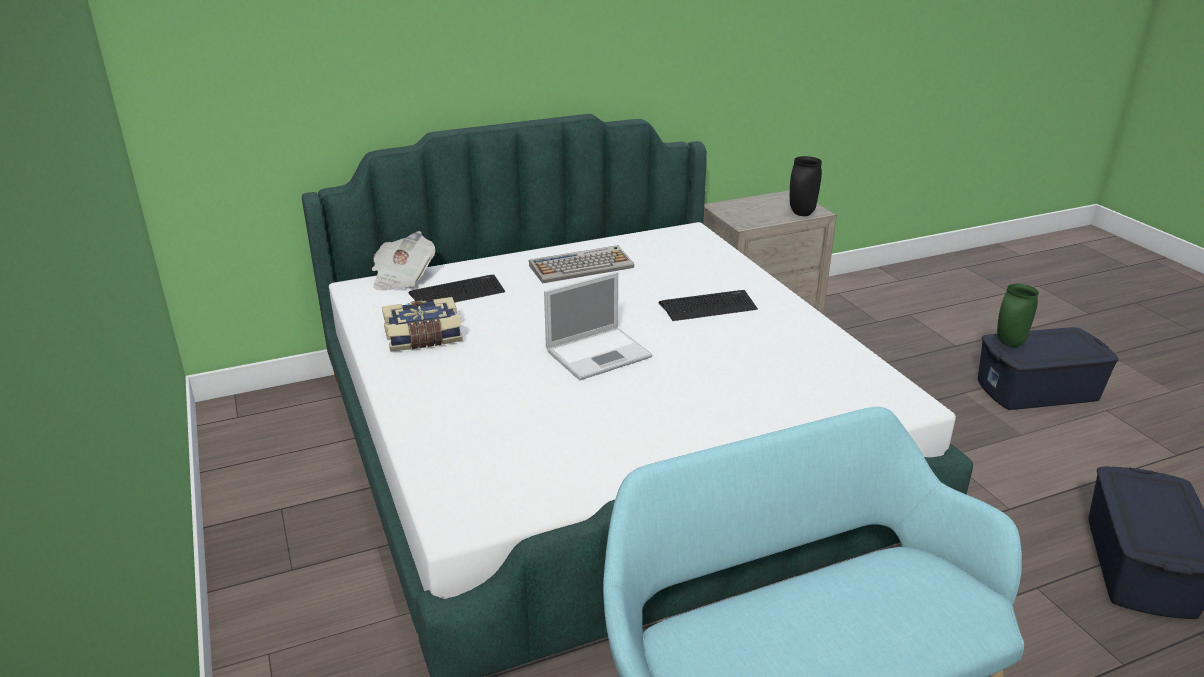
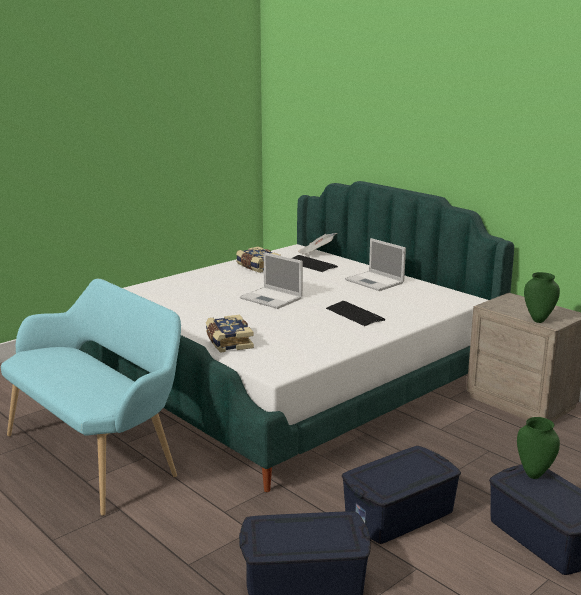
camera: 70 degrees right, 10 degrees down
(582, 266) = (375, 282): keyboard -> laptop
(781, 424) = (228, 342): none -> book
(802, 214) = (538, 320): black vase -> green vase
(995, 461) = (400, 514): none -> blue storage box

